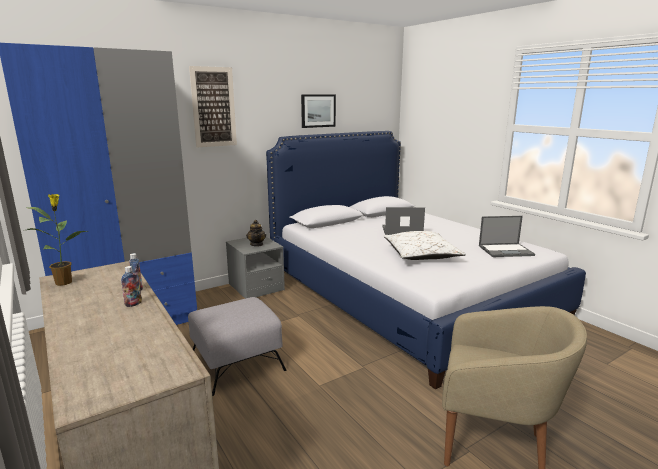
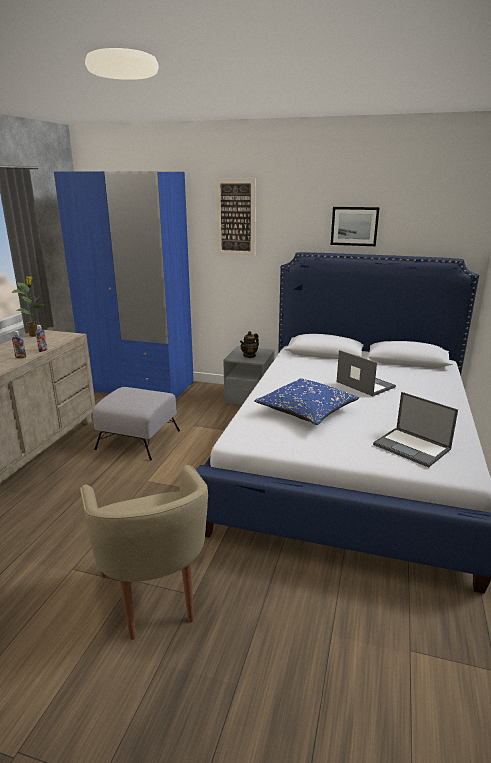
camera: 50 degrees right, 5 degrees up
(421, 255) = (307, 411): white pillow -> blue pillow

